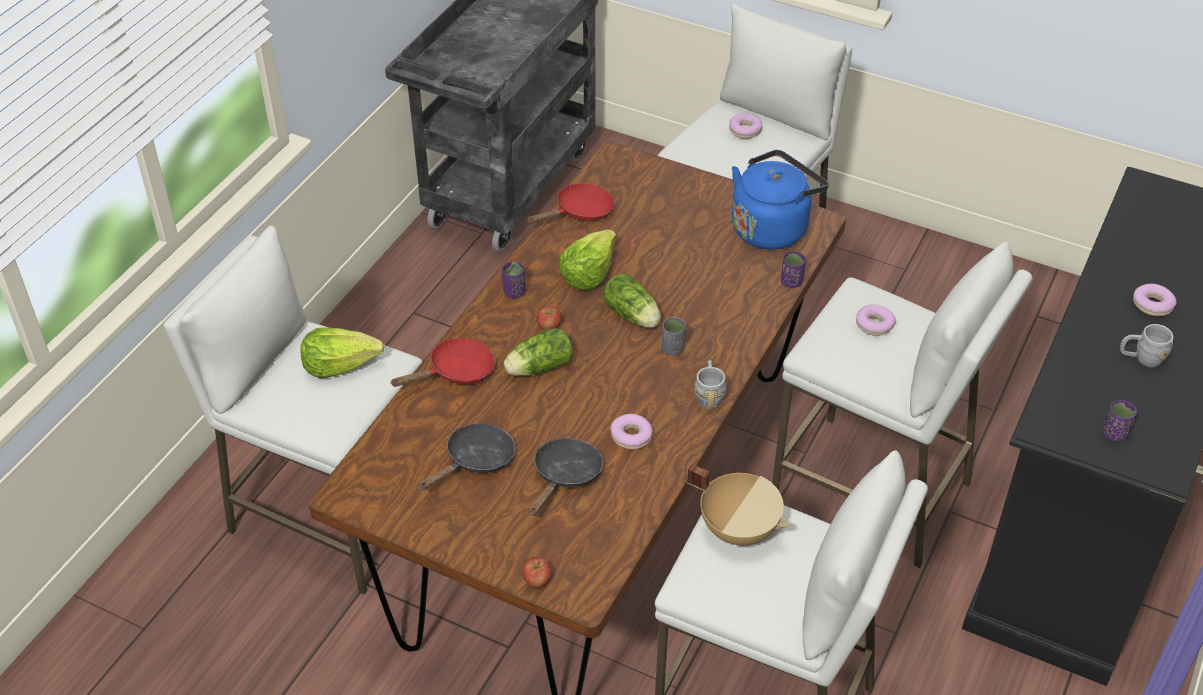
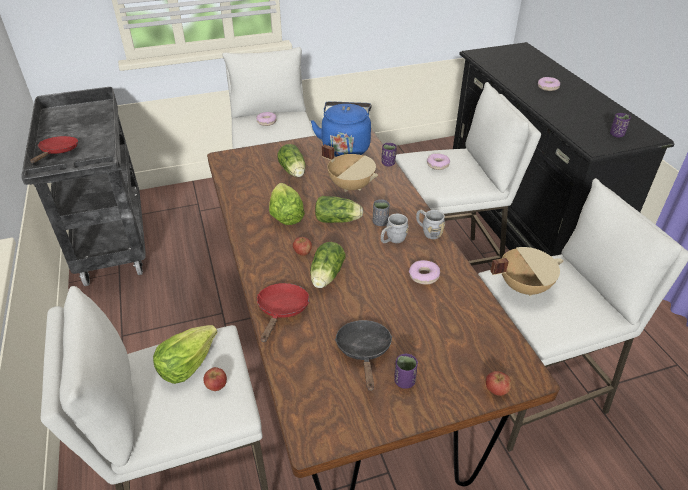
camera: 45 degrees left, 5 degrees down
(340, 401) = (217, 386): none -> apple
(514, 292) = (257, 248): purple cup -> purple cup (404, 381)
(565, 476) = (423, 321): black frying pan -> none
(580, 212) = (240, 190): red frying pan -> red frying pan (58, 152)
(666, 224) = (293, 171): none -> lettuce
(705, 283) = (351, 186): none -> beige cooking pot
(1141, 358) = (576, 105): grey mug -> grey mug (392, 240)

